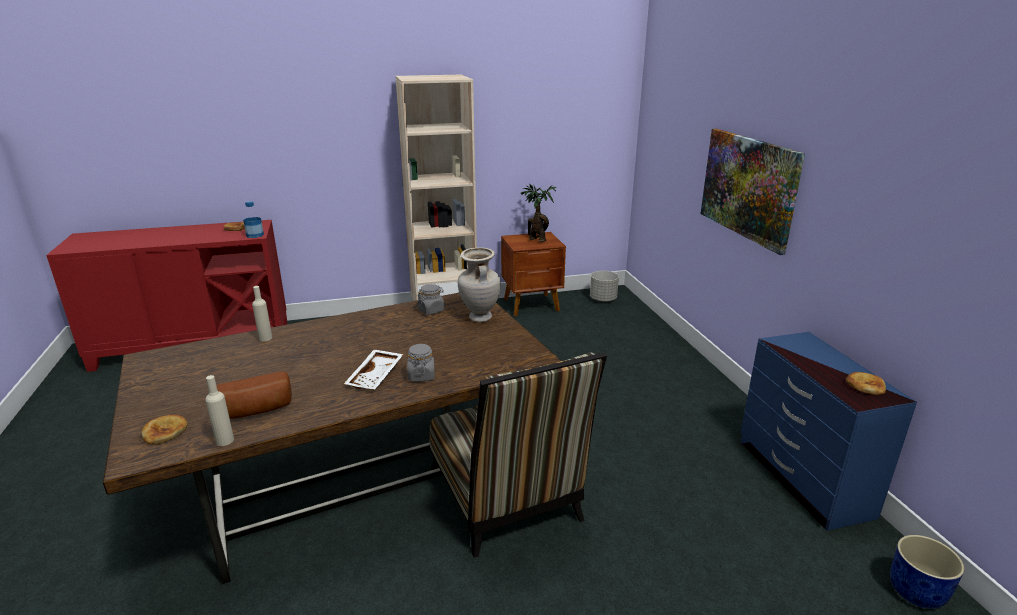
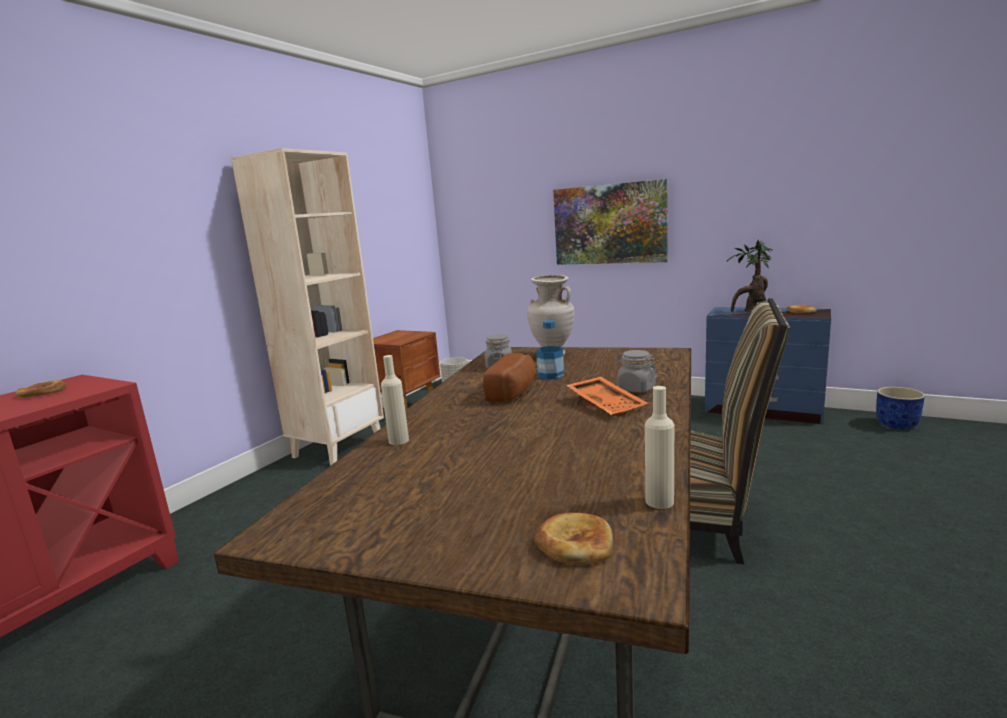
camera: 45 degrees left, 10 degrees down
(255, 235) = (106, 386): bottle -> bottle (550, 375)
(256, 411) = (599, 471): bread -> bread (515, 392)
(376, 376) = (607, 404): white tray -> orange tray
(536, 239) = (399, 335): potted plant -> potted plant (752, 311)

